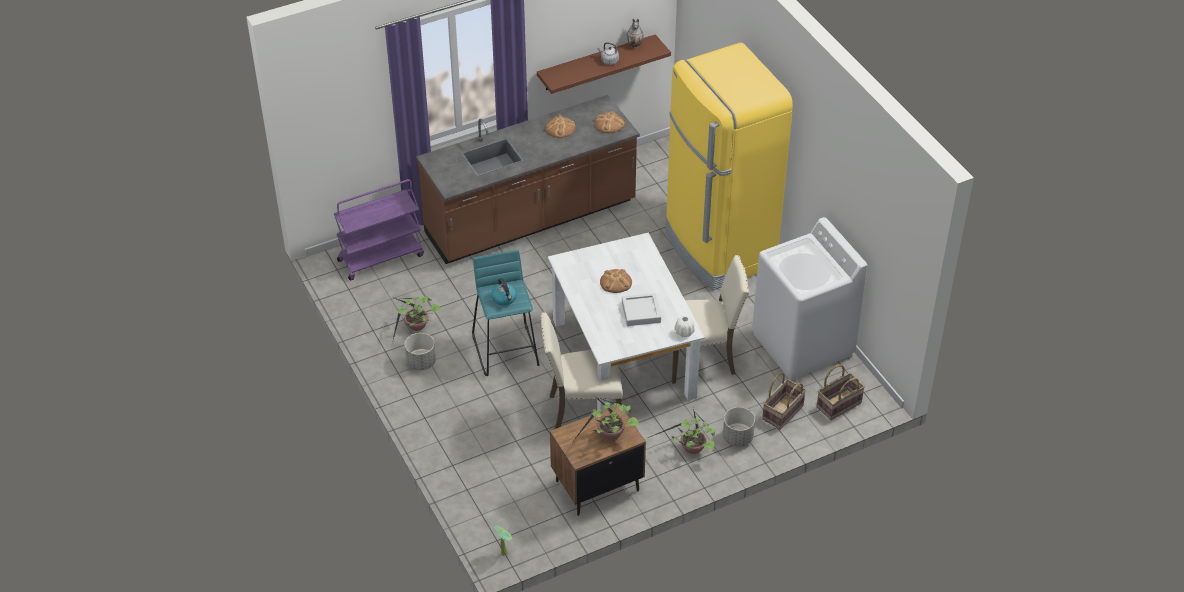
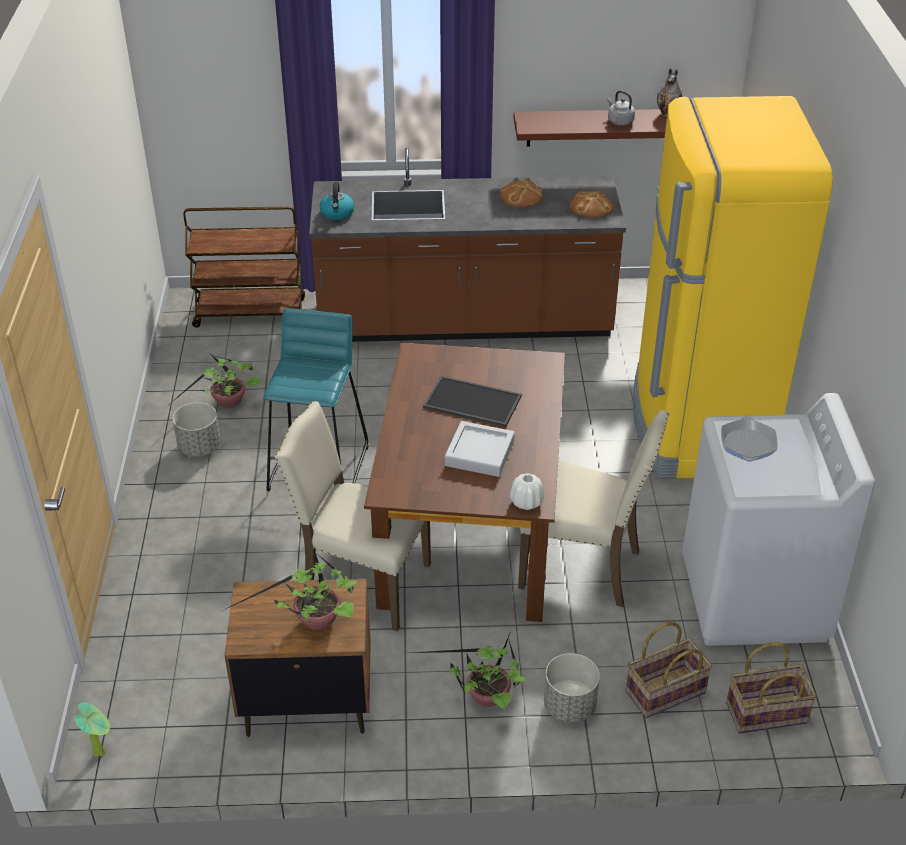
camera: 25 degrees right, 5 degrees down
(381, 257) = (251, 313): purple cart -> brown cart
(504, 298) = (305, 379): kettle -> kettle (337, 213)
(615, 282) = (471, 402): bread -> tray
(624, 358) = (471, 530): white dining table -> brown dining table
(790, 261) = (747, 444): none -> frying pan

